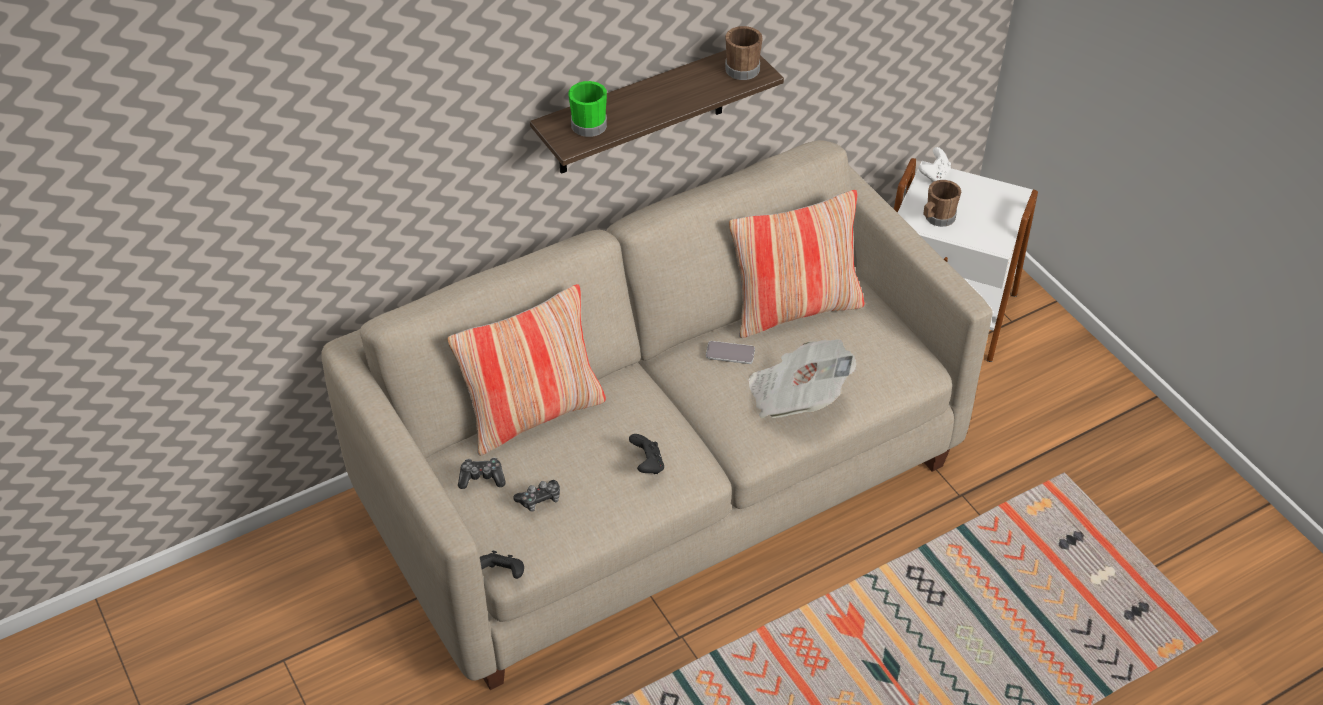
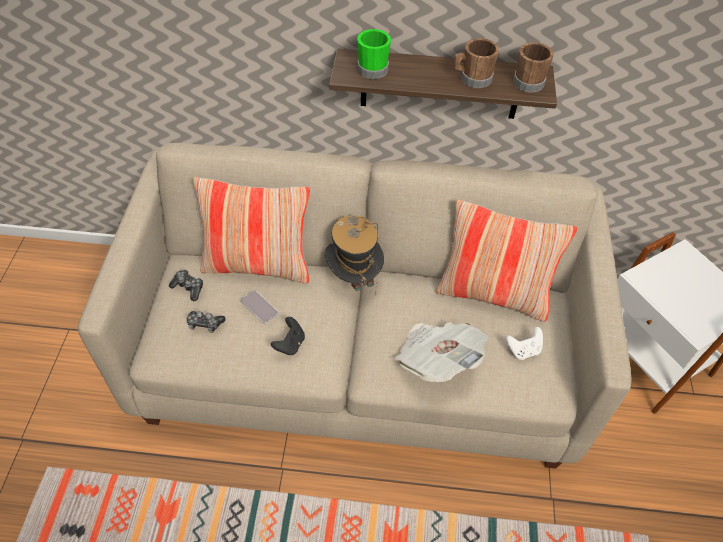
camera: 35 degrees right, 5 degrees up
(503, 573) = (143, 360): black game controller -> none
(644, 370) = (354, 277): none -> hat
(730, 353) = (418, 299): phone -> phone (259, 307)
(934, 175) = (686, 255): white game controller -> white game controller (523, 350)
(937, 218) = (662, 287): brown mug -> brown mug (472, 79)

